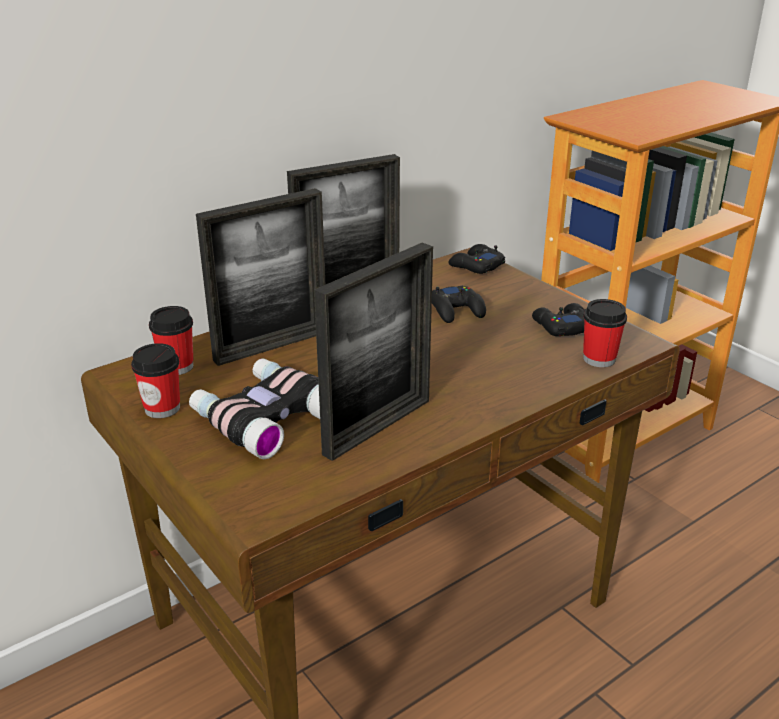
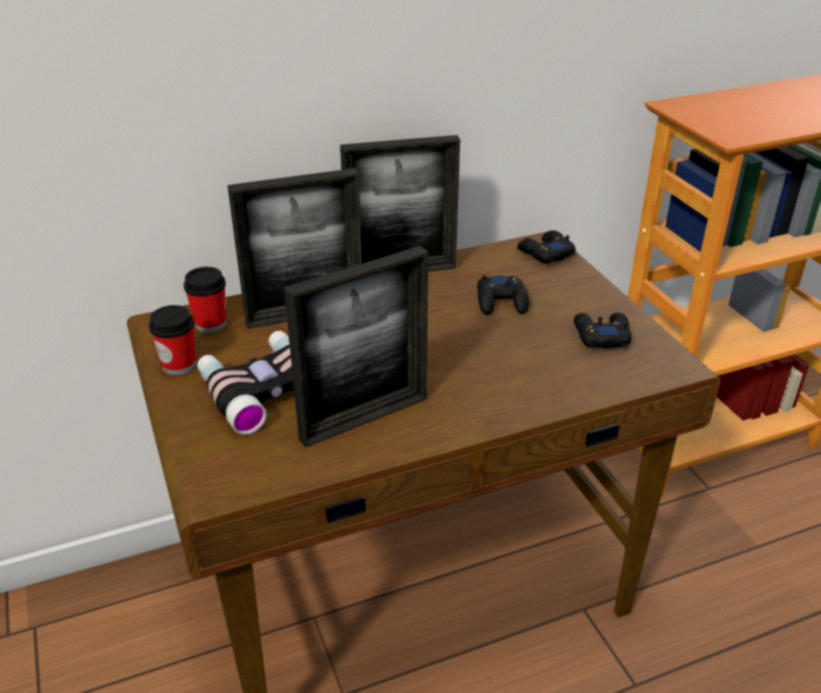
camera: 15 degrees right, 5 degrees up
(599, 359) = (623, 379): cup -> none

